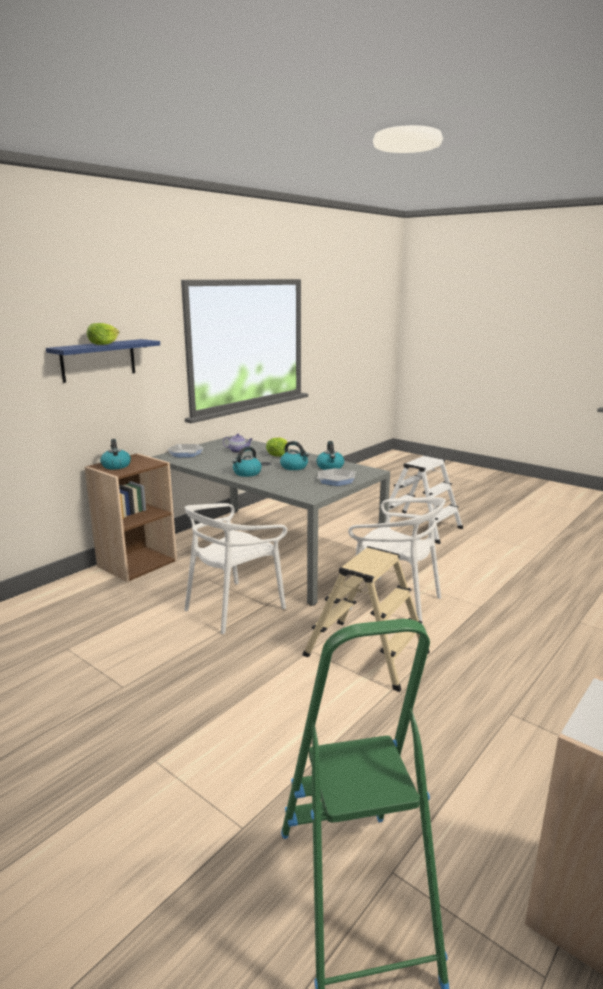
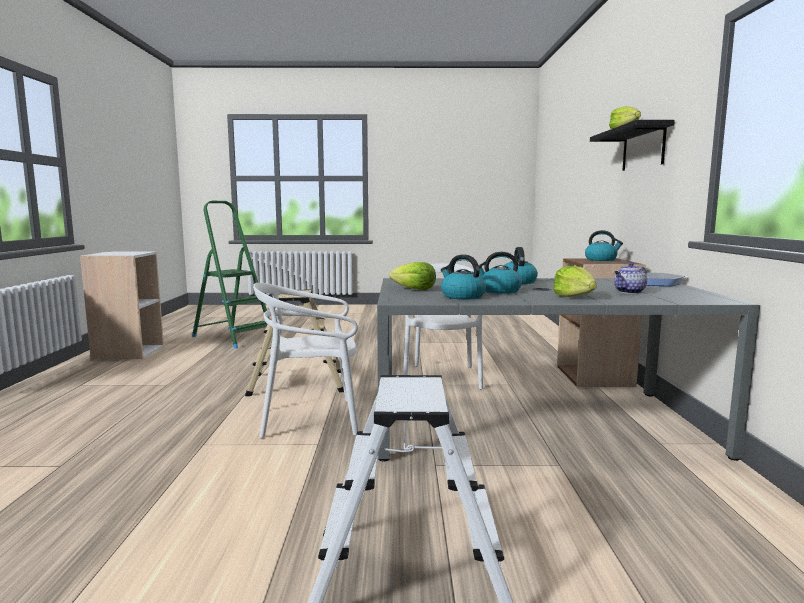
camera: 140 degrees right, 10 degrees down
(98, 360) = (643, 148): blue shelf -> black shelf
(336, 480) = (414, 289): frying pan -> lettuce

